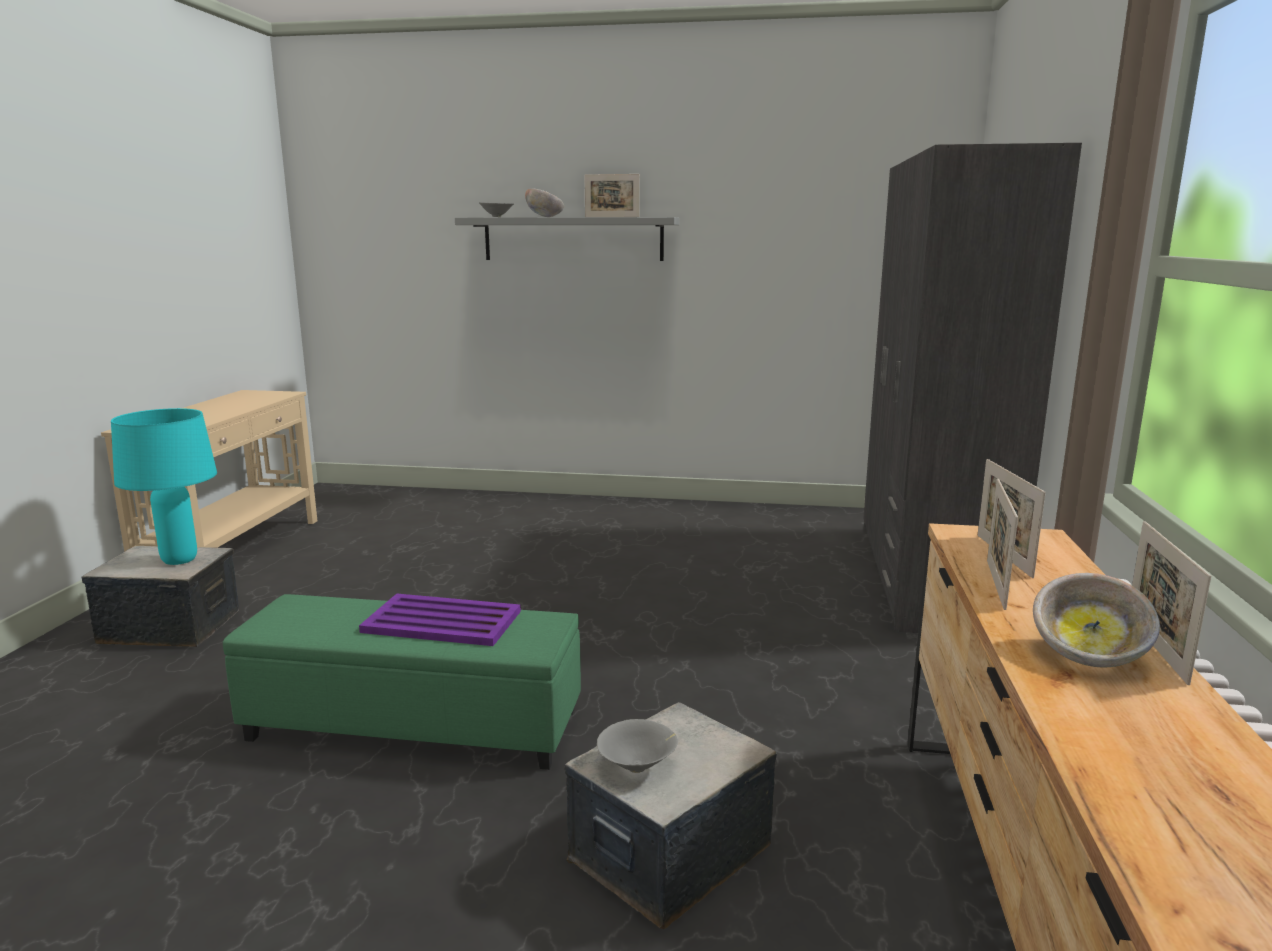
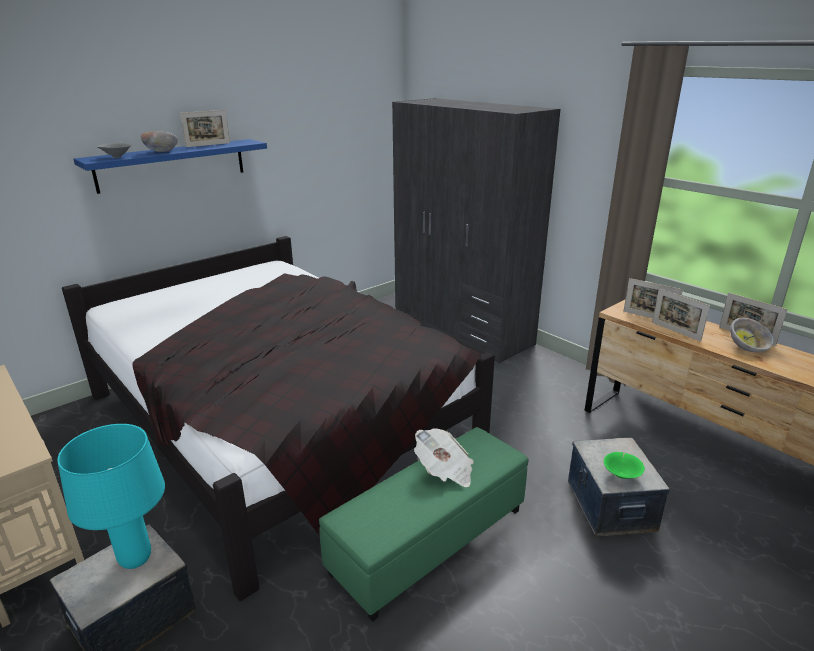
camera: 50 degrees left, 10 degrees up
(443, 622) = (444, 470): purple tray -> newspaper
(523, 565) = (279, 420): none -> black bed
(573, 239) = (172, 165): grey shelf -> blue shelf
(638, 767) = (621, 475): grey bowl -> green bowl

